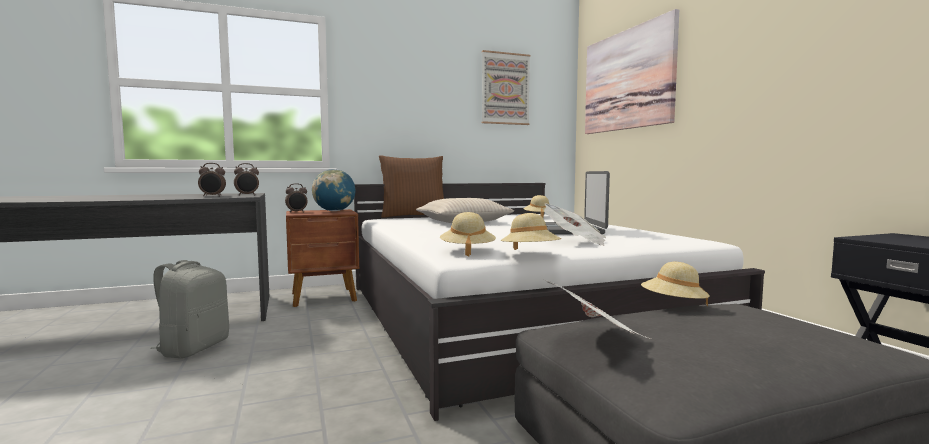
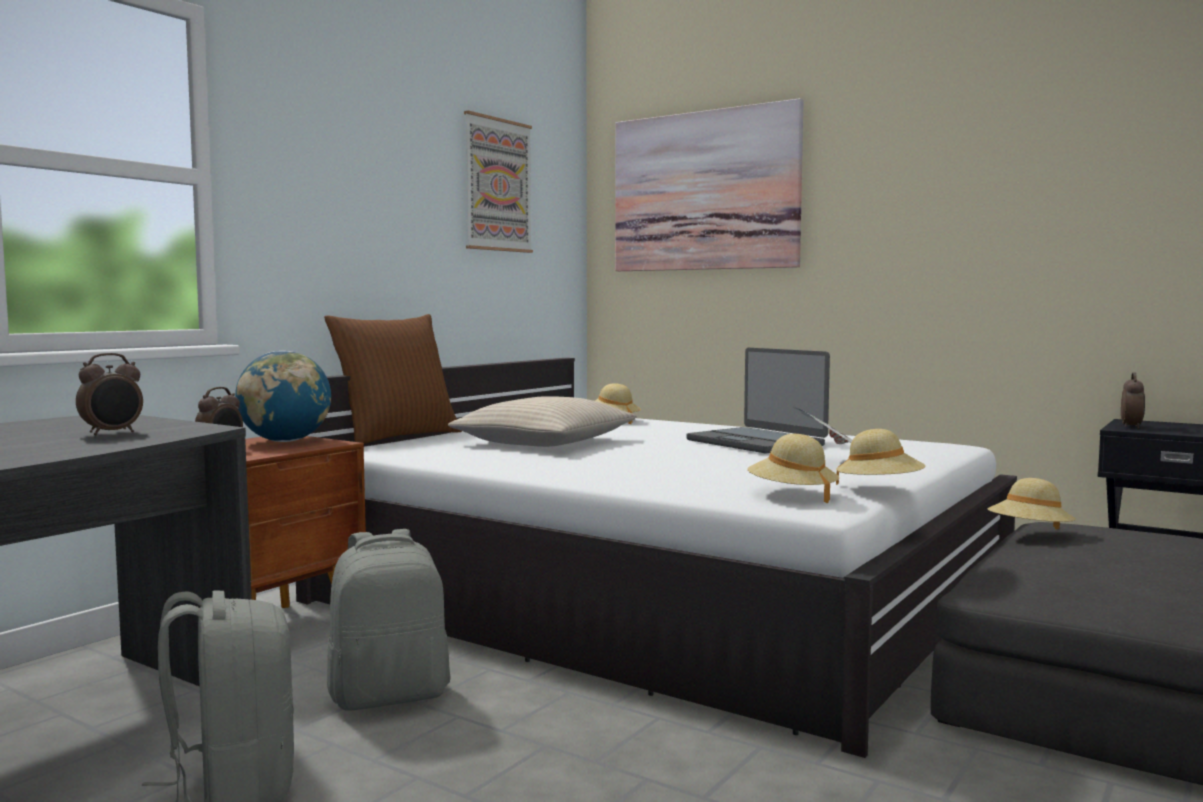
camera: 35 degrees left, 0 degrees up
(247, 195) = (167, 424): alarm clock -> alarm clock (1132, 427)
(308, 330) = (390, 695): none -> grey backpack
(595, 336) = (1076, 583): newspaper -> none

